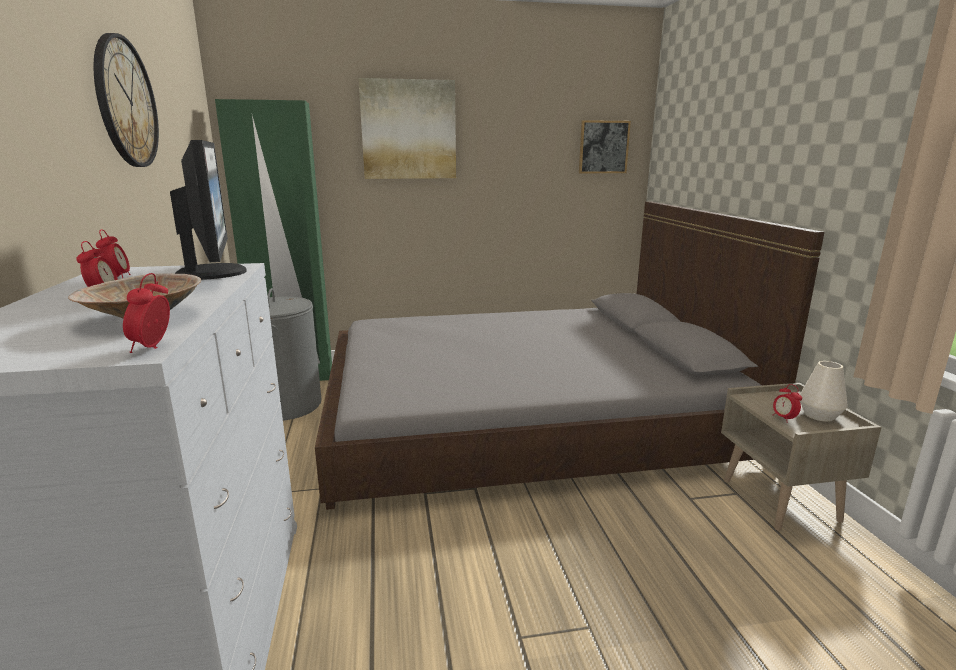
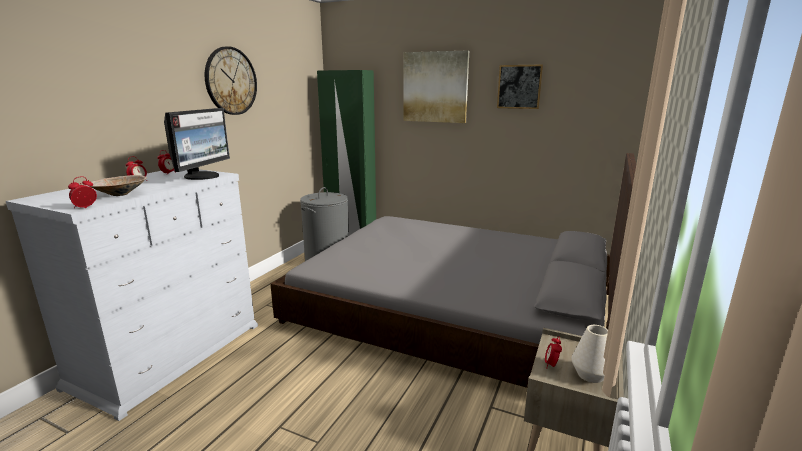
camera: 35 degrees right, 0 degrees up
(603, 147) = (595, 102): picture -> picture (519, 87)

